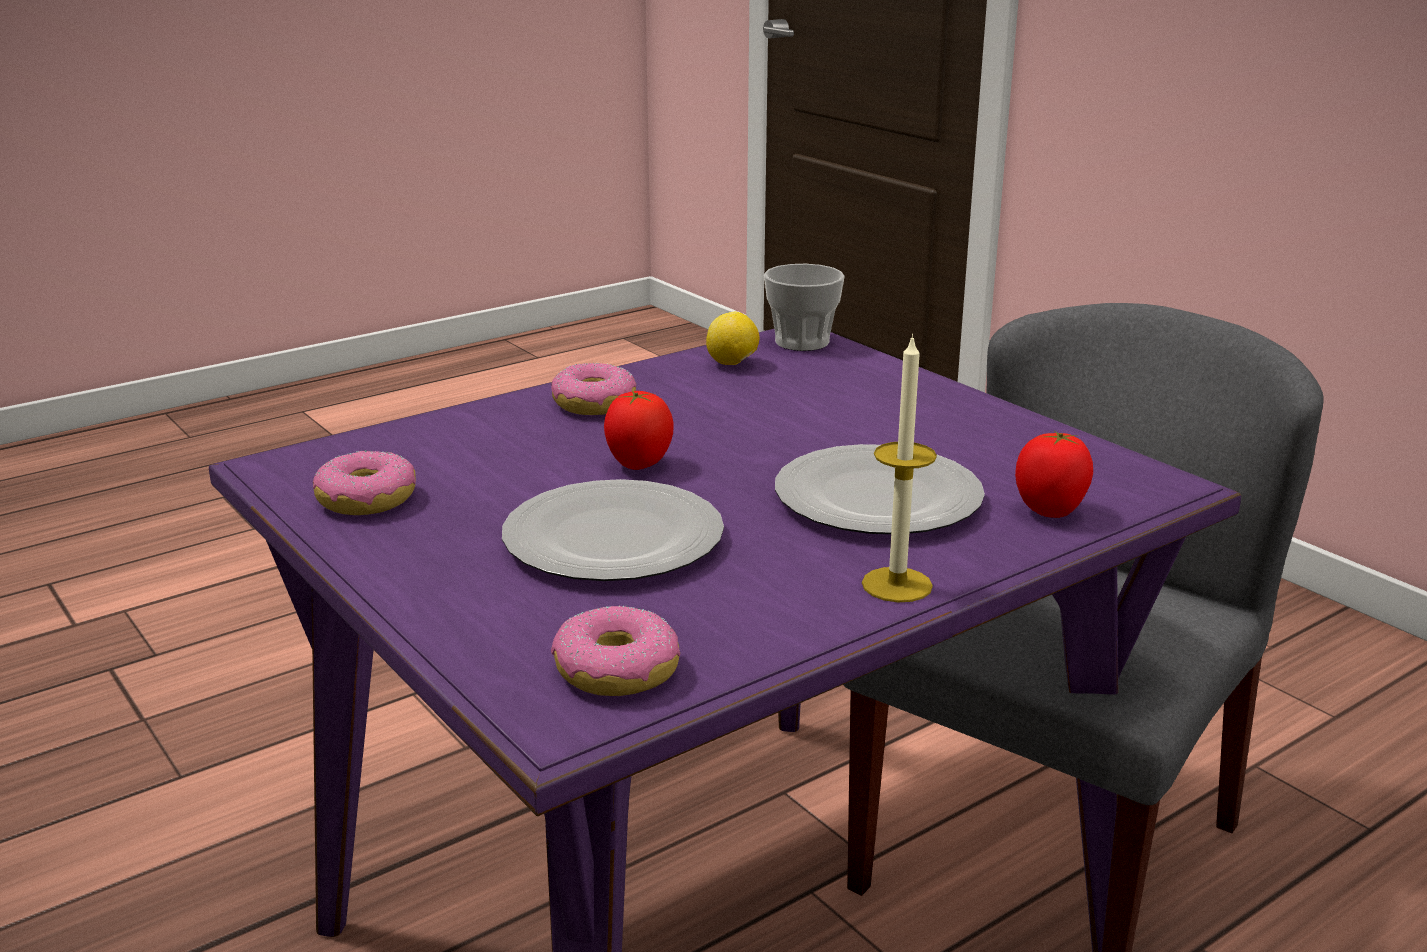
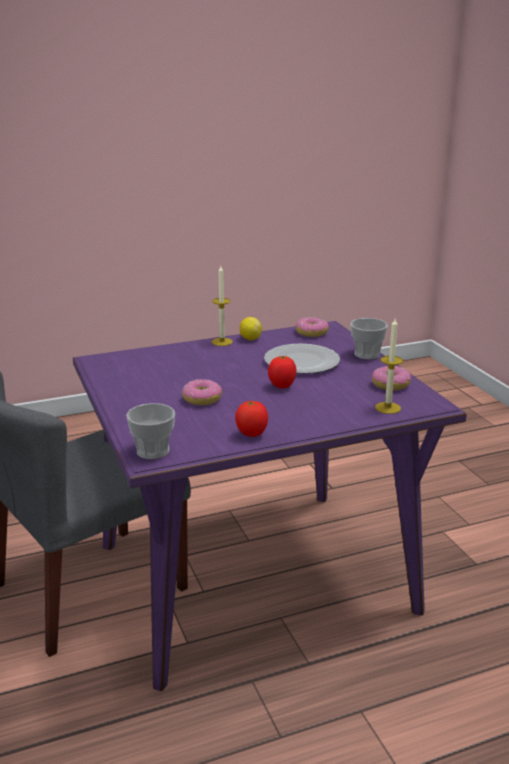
camera: 165 degrees left, 0 degrees up
(388, 446) = (388, 408): none -> candle
(416, 591) = (367, 354): none -> cup
(594, 404) = (290, 420): donut -> donut (202, 399)
(732, 364) = (205, 438): lemon -> lemon (250, 339)
(880, 499) = (201, 365): plate -> none
(1050, 513) = (149, 354): tomato -> tomato (251, 435)

